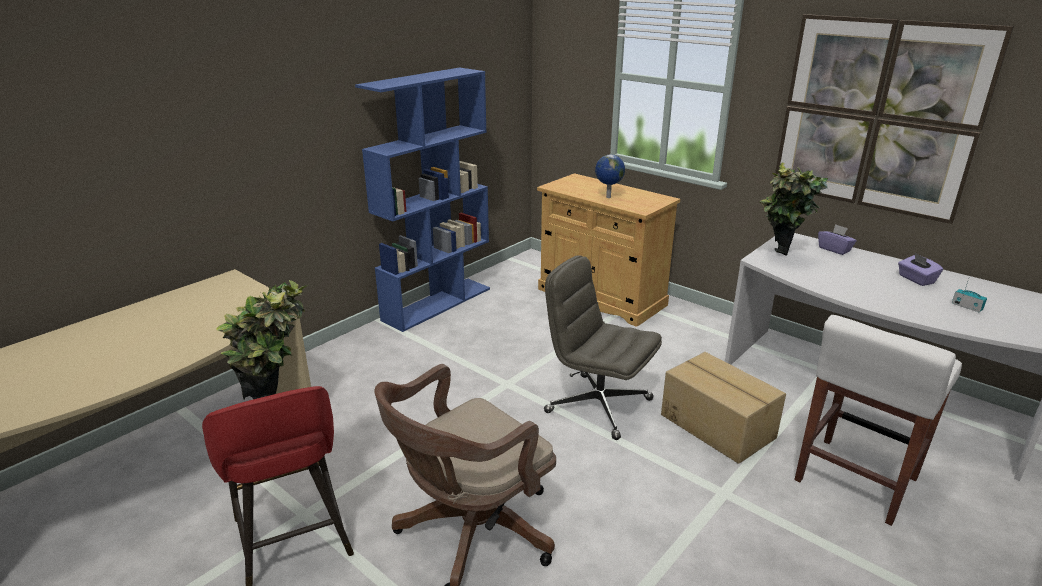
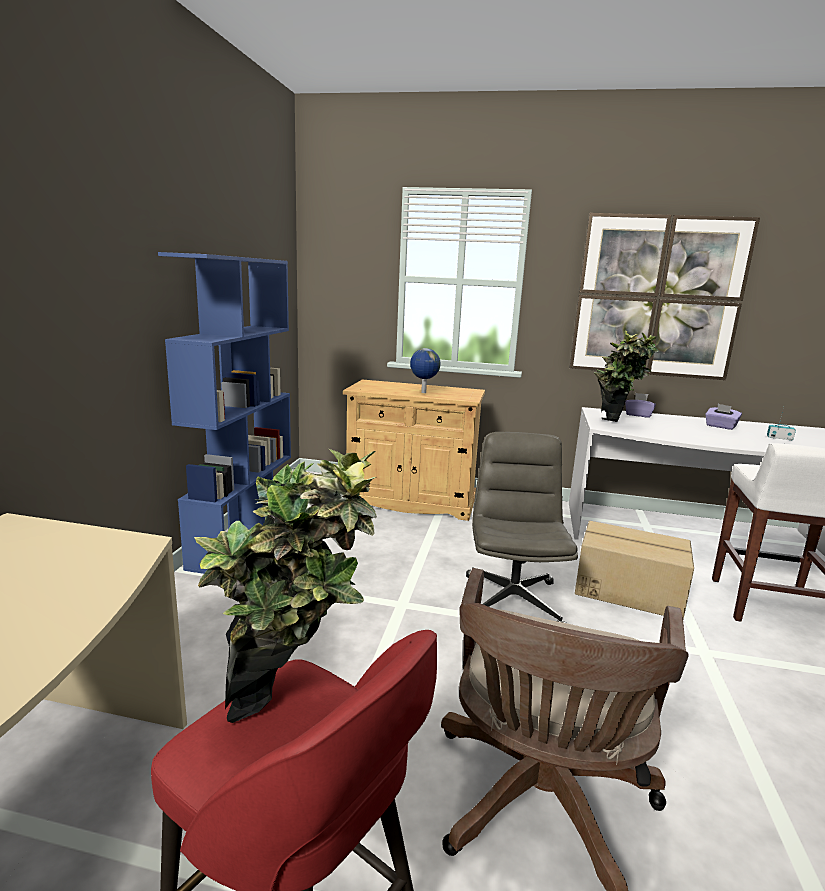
camera: 30 degrees left, 10 degrees down
(597, 405) = (512, 601): grey office chair -> grey office chair turned 90 degrees clockwise

